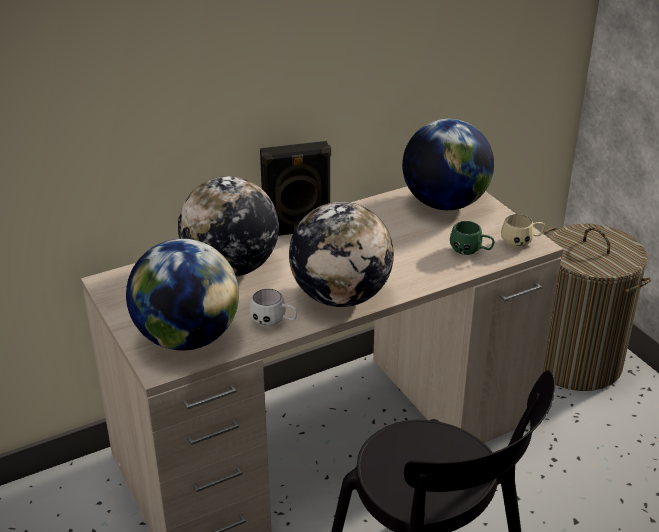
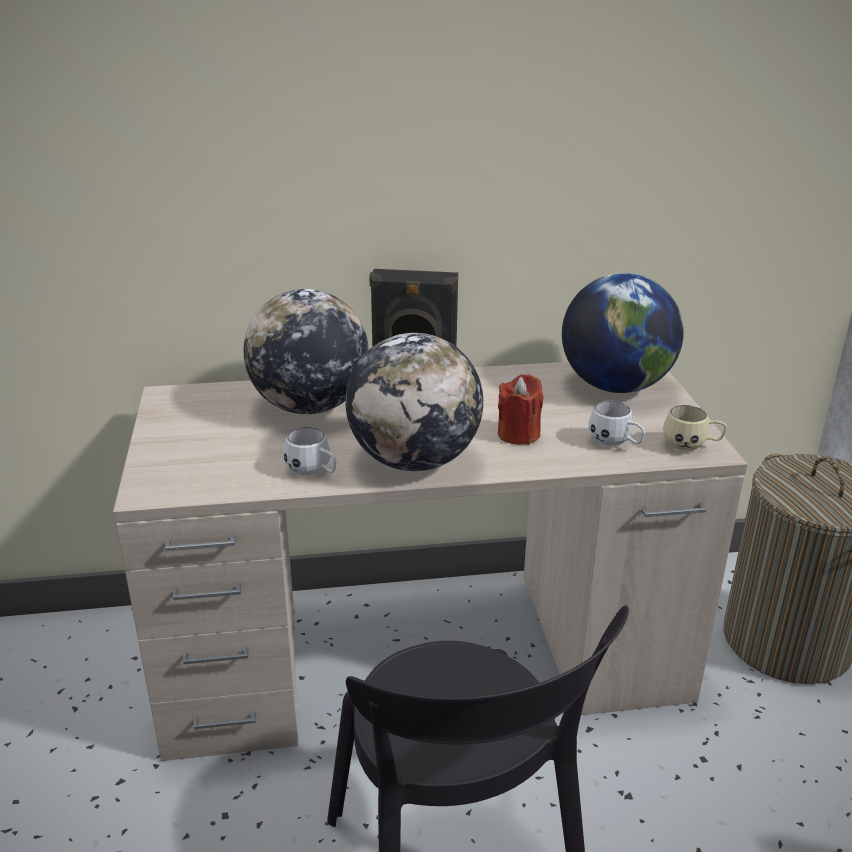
camera: 20 degrees right, 5 degrees down
(187, 338) = (203, 467): globe -> none
(400, 258) = (518, 434): none -> red candle
(471, 252) = (615, 443): green mug -> white mug

